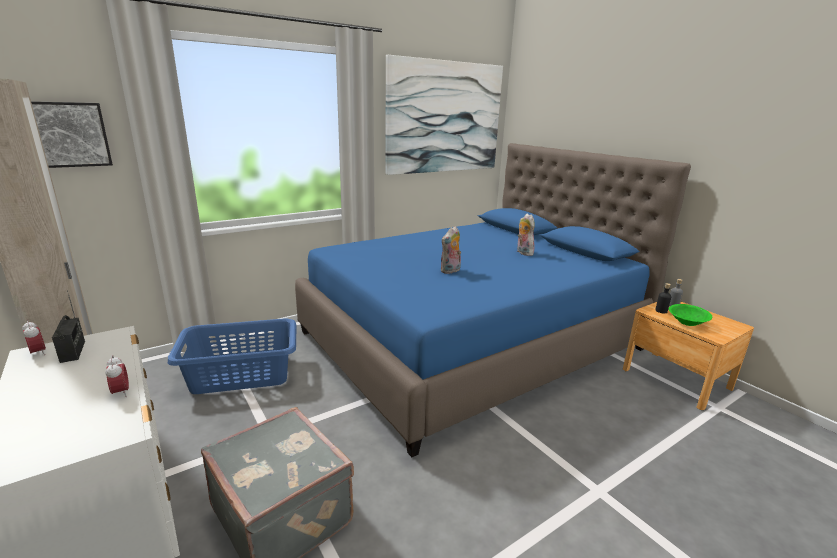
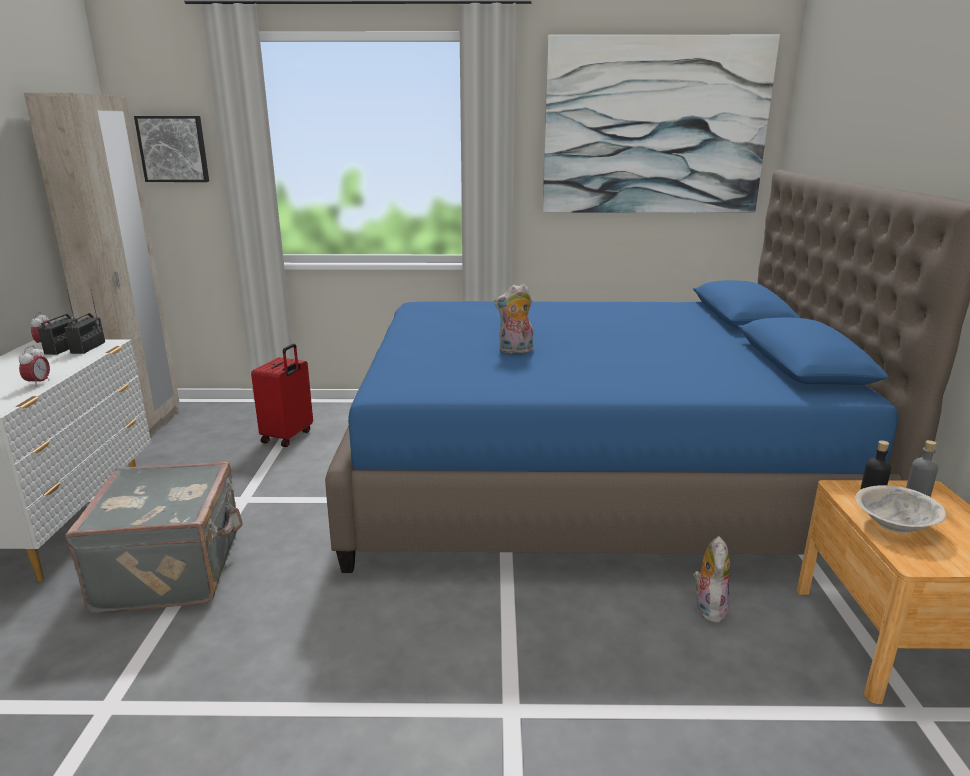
camera: 35 degrees right, 0 degrees up
(102, 344) = (88, 347): none -> radio
(242, 374) = (288, 437): blue laundry basket -> red suitcase
(523, 252) = (676, 348): plush toy -> plush toy (708, 607)
(687, 322) = (895, 524): green bowl -> beige bowl

